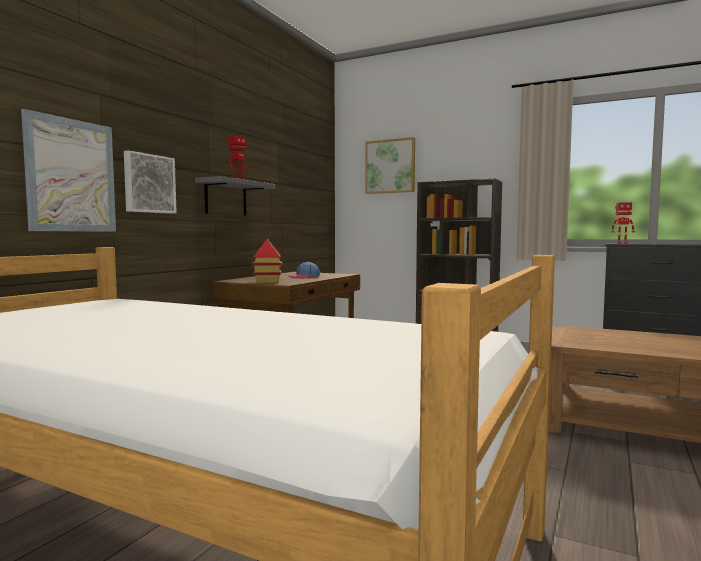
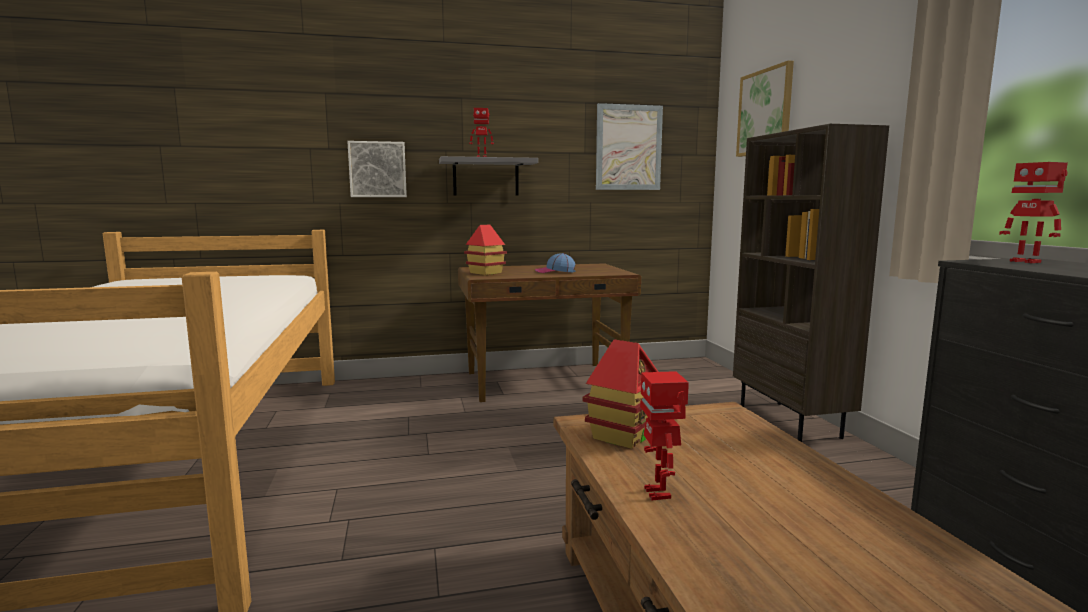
camera: 50 degrees right, 5 degrees up
(71, 175) = (294, 169): picture -> picture (628, 147)
(587, 342) = (623, 435): none -> toy house
(665, 351) = (659, 493): none -> toy robot

